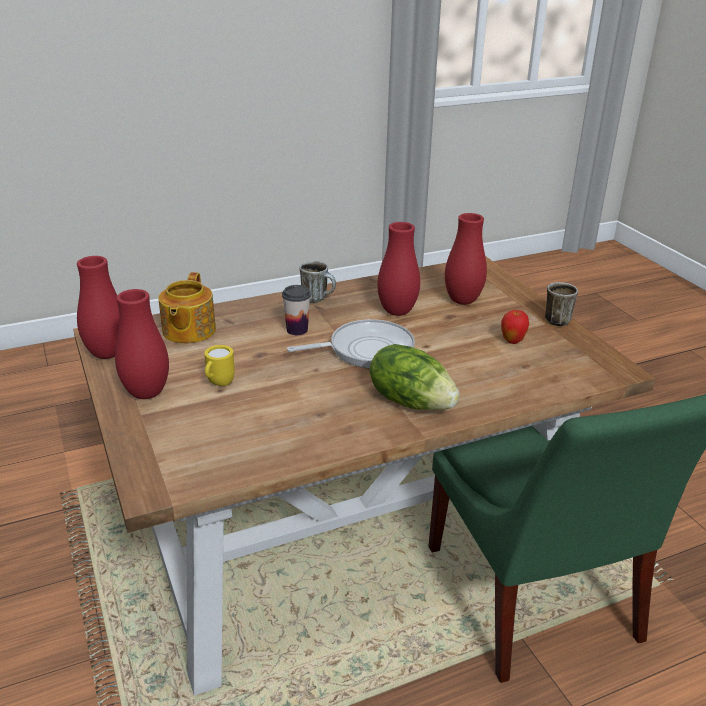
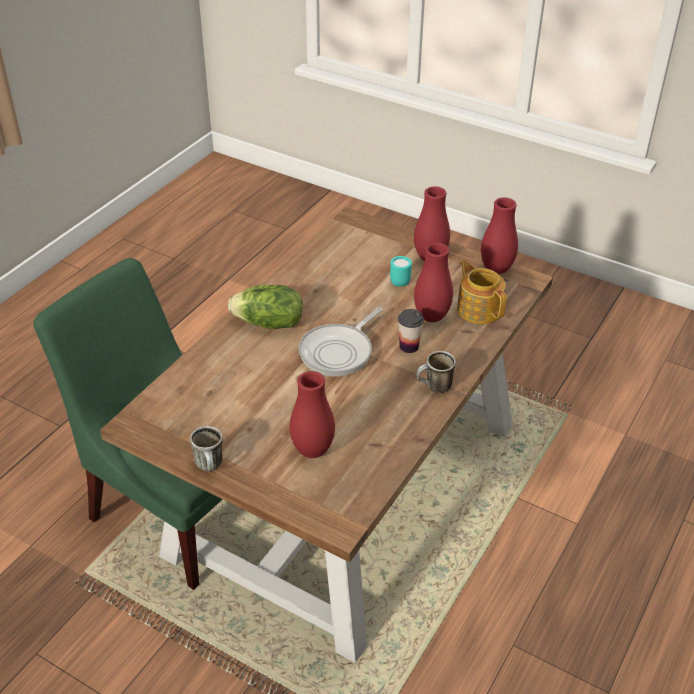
camera: 145 degrees right, 10 degrees up
(218, 384) = (399, 281): yellow mug -> turquoise mug
(397, 312) = (356, 405): red vase -> red vase (431, 317)
(512, 341) = (235, 416): apple -> none

